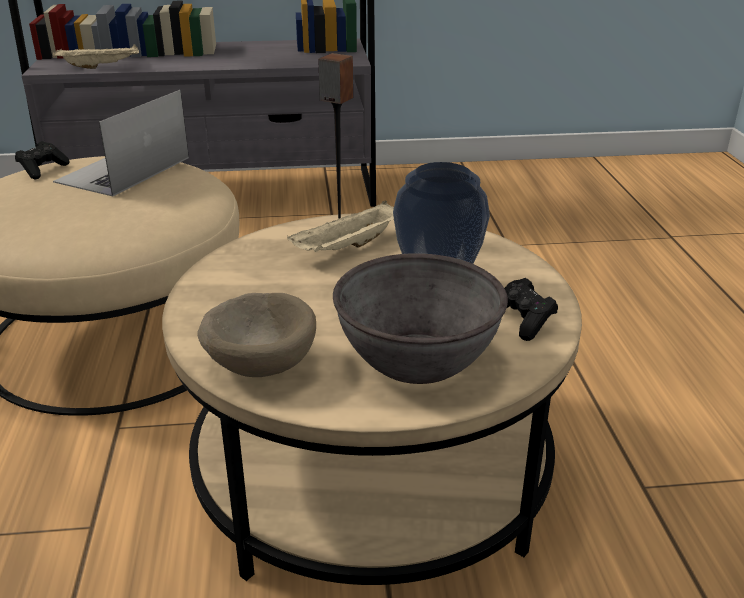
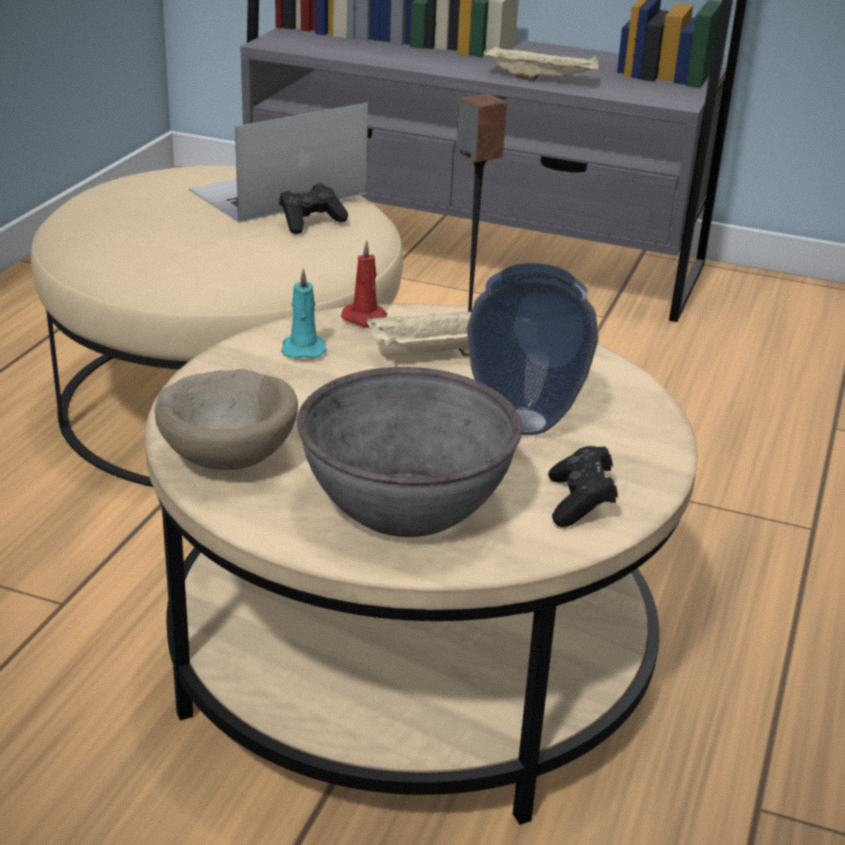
camera: 25 degrees right, 0 degrees up
(43, 170) = (190, 172): black game controller -> black game controller (311, 222)
(101, 67) = (341, 51): beige tray -> beige tray (542, 79)
(243, 271) = (303, 349): none -> turquoise candle
(269, 240) = (366, 319): none -> red candle

